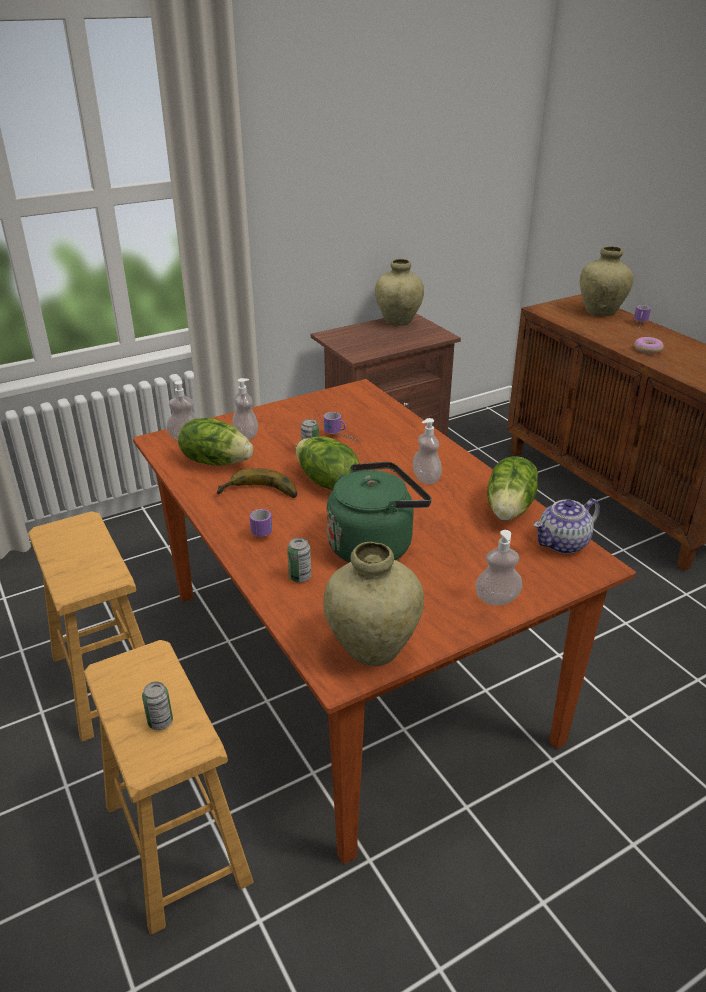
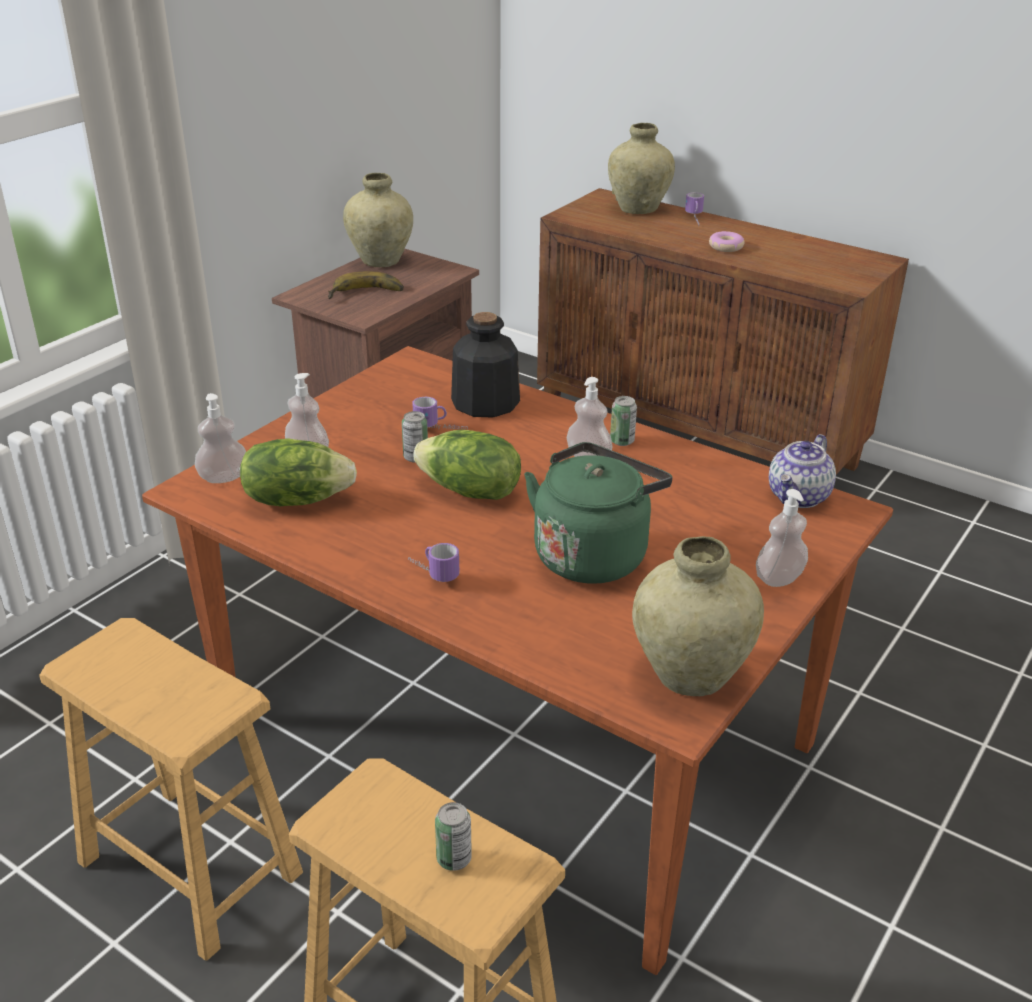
camera: 25 degrees left, 0 degrees up
(259, 494) = (394, 529): banana -> banana (366, 295)
(300, 577) = (536, 618): can -> can (622, 441)
(385, 426) = (484, 402): none -> bottle
(510, 509) = (712, 471): lettuce -> none

